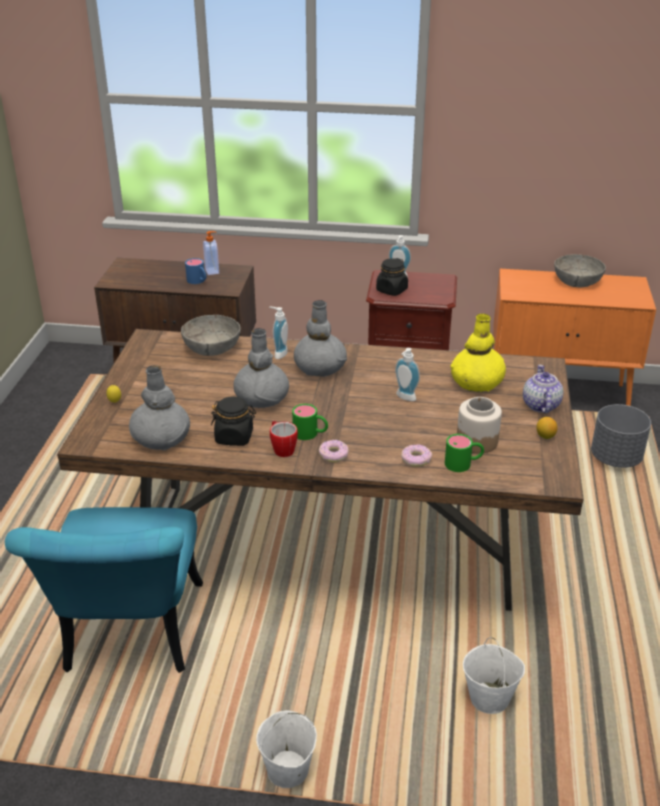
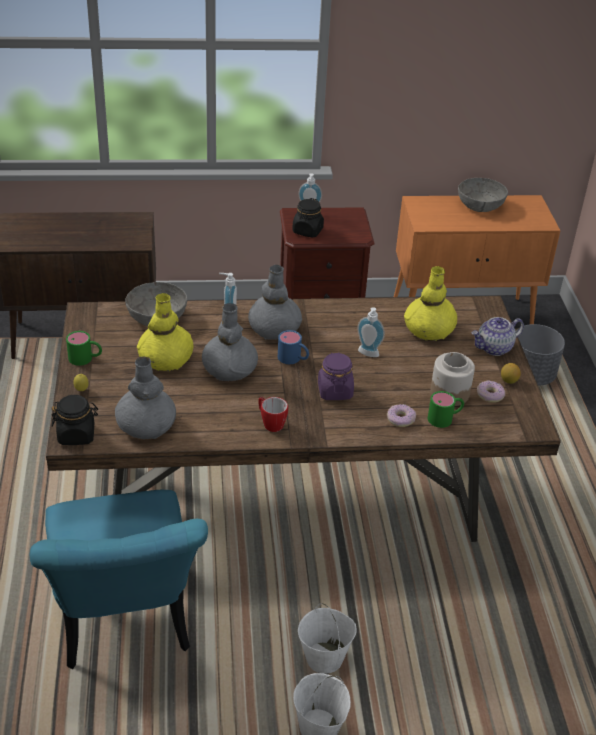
camera: 15 degrees left, 5 degrees up
(198, 281) = (102, 235): blue mug -> blue mug (293, 359)
(204, 383) = (166, 359): none -> yellow vase
(212, 271) = (112, 222): soap dispenser -> none
(234, 437) = (219, 416): black jar -> black jar (76, 435)
(310, 434) = (292, 403): green mug -> green mug (85, 358)
(333, 455) = (322, 424): donut -> donut (490, 395)
(358, 427) = (334, 391): none -> purple jar
(489, 698) = (480, 628): white bucket -> white bucket (324, 658)
(540, 405) = (494, 348): teapot -> teapot turned 105 degrees counterclockwise

